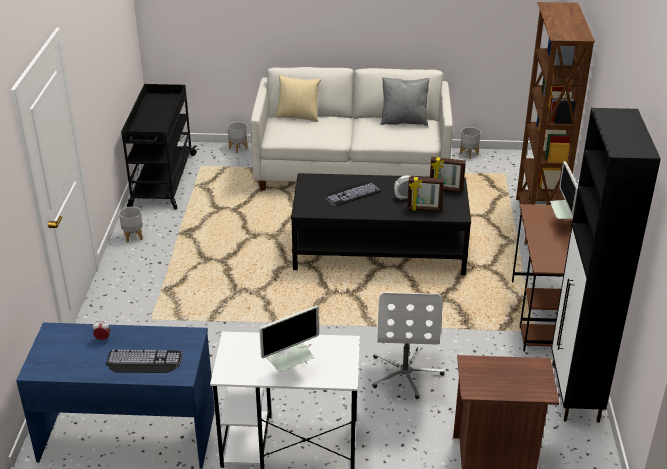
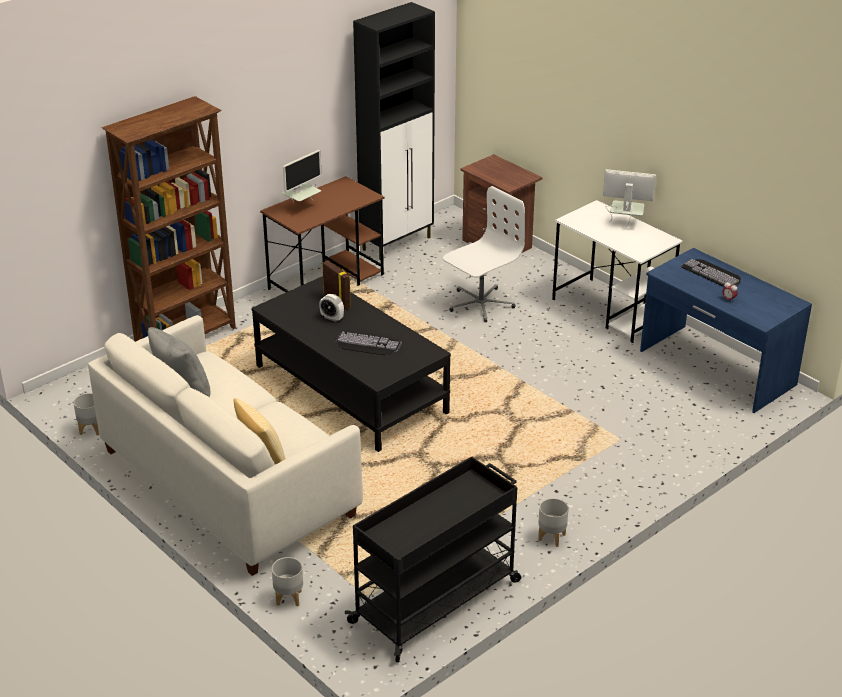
camera: 135 degrees left, 0 degrees up
(446, 189) = (289, 306): picture frame -> none

